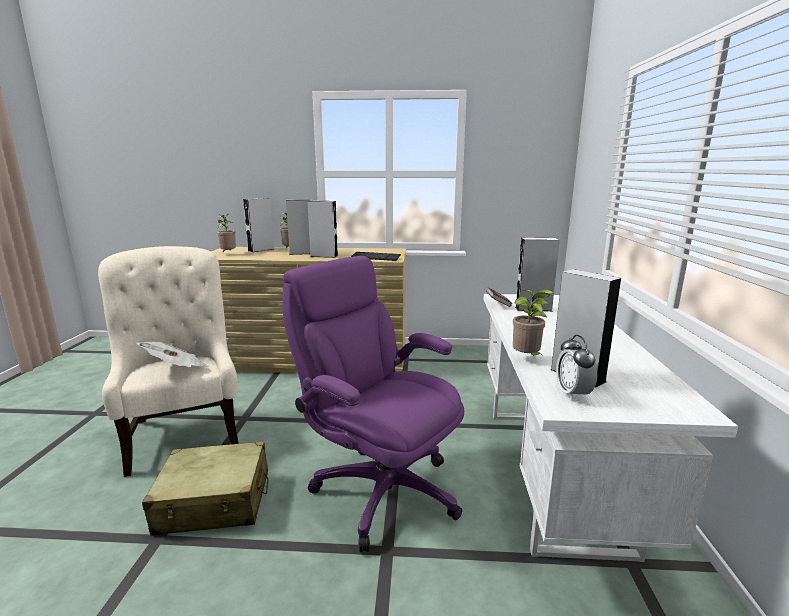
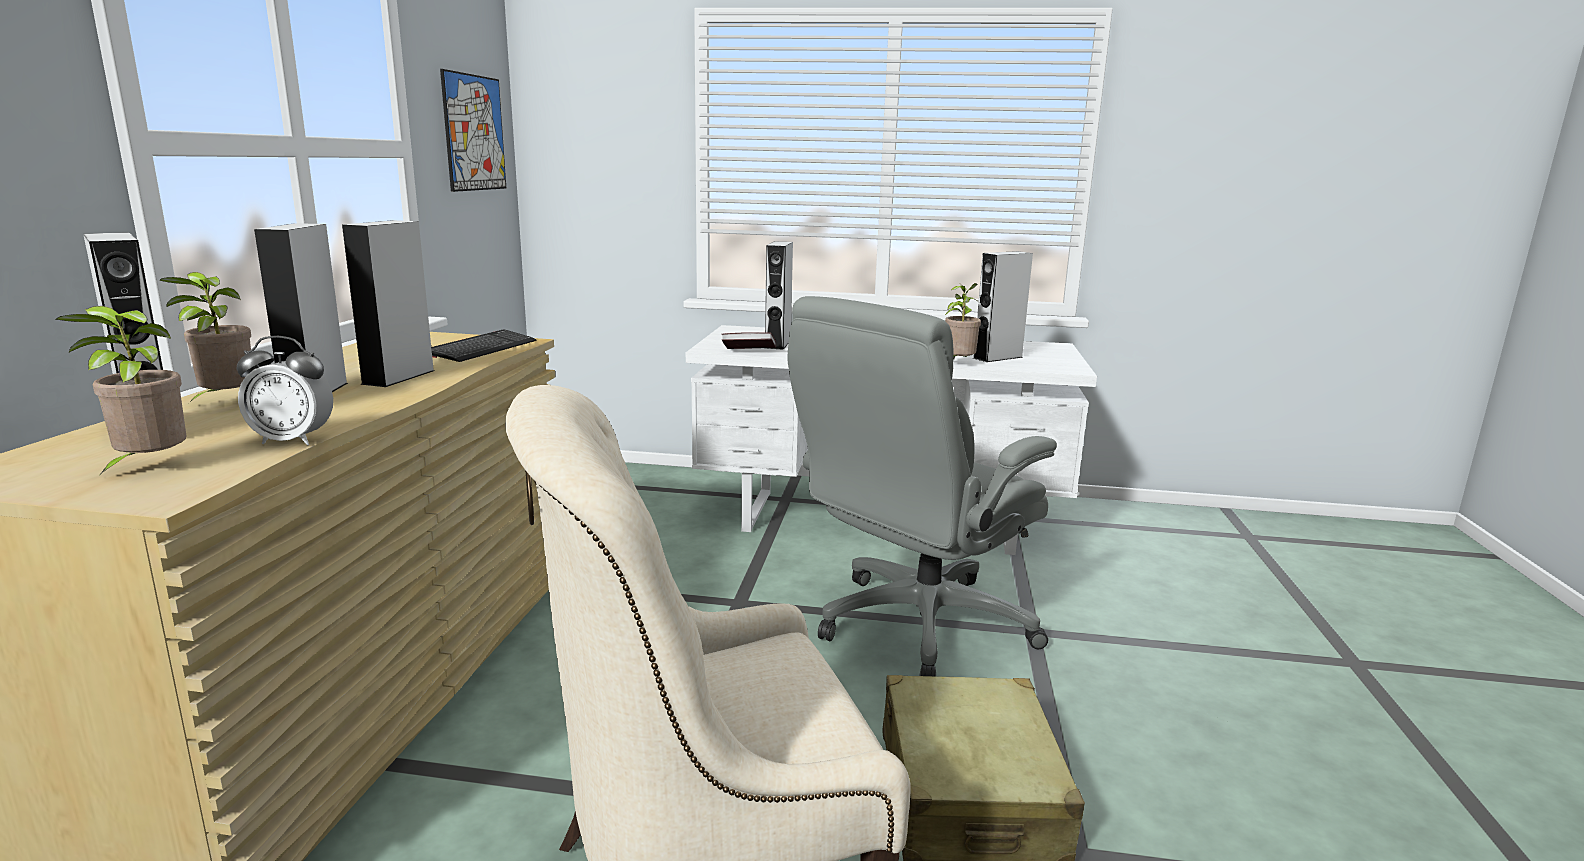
camera: 85 degrees left, 0 degrees up
(177, 369) = (786, 677): newspaper -> none
(379, 486) = (912, 630): purple office chair -> grey office chair
(526, 164) = (474, 133): none -> picture
(573, 394) = (1041, 363): alarm clock -> alarm clock (292, 441)

